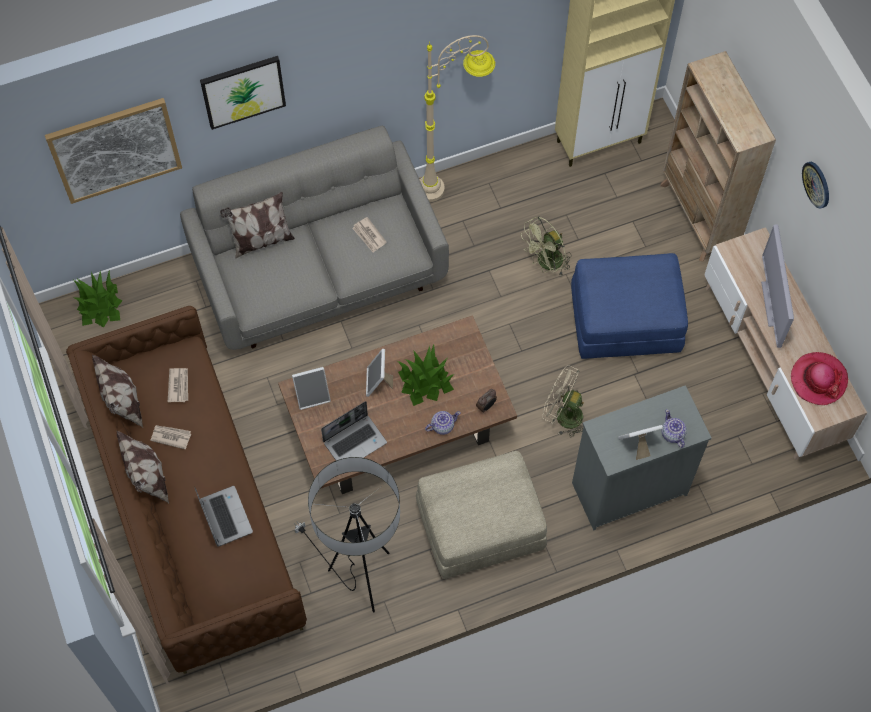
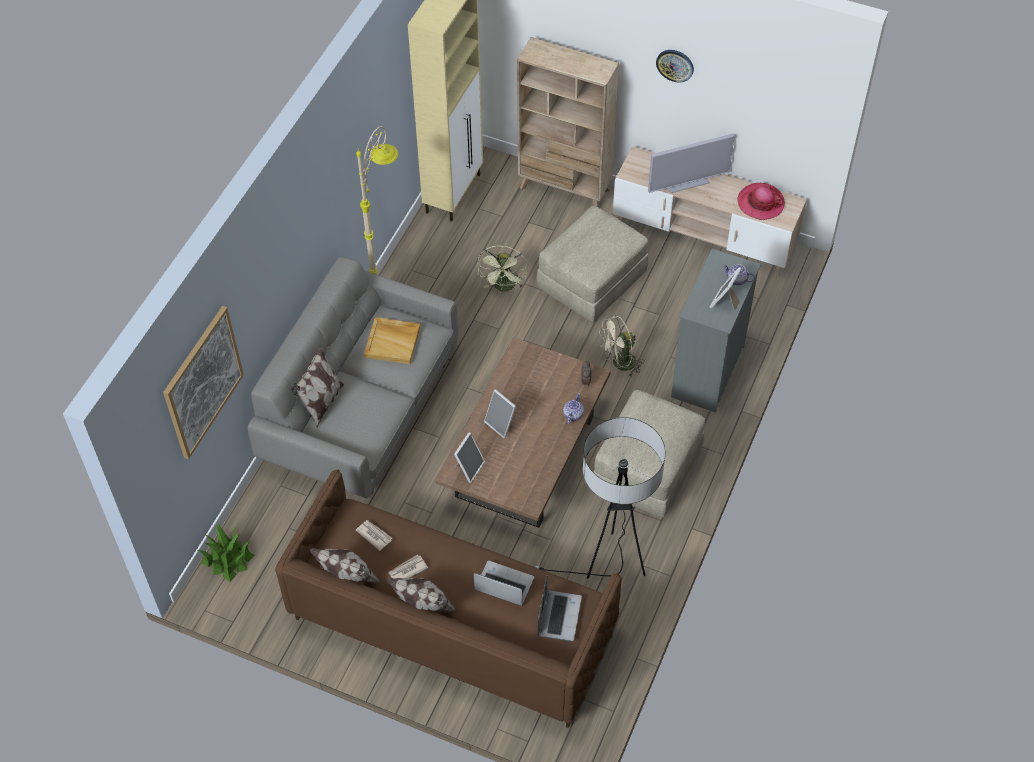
camera: 45 degrees left, 10 degrees down
(243, 91) = (262, 270): picture -> none
(355, 441) = (529, 470): laptop -> laptop (558, 615)
(369, 236) = (393, 342): newspaper -> beige tray
(425, 381) = (530, 399): potted plant -> none
(624, 321) = (592, 281): blue ottoman -> beige ottoman
(773, 303) = (687, 182): television -> television turned 60 degrees counterclockwise

